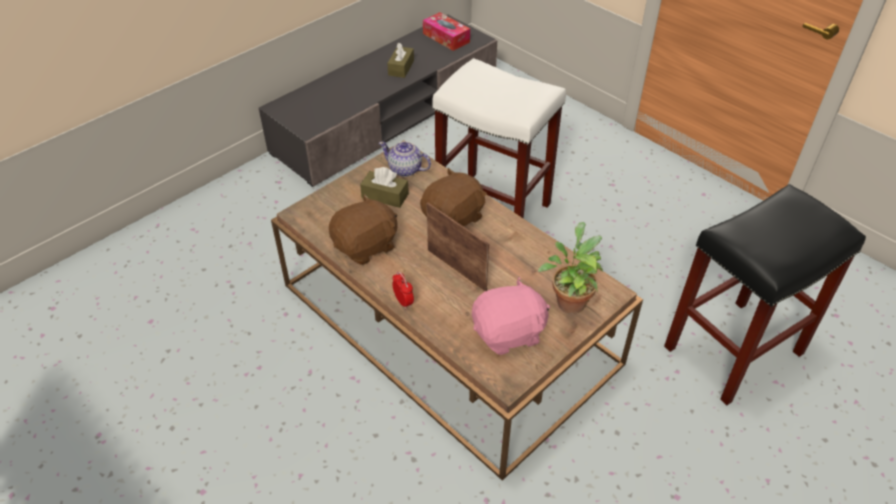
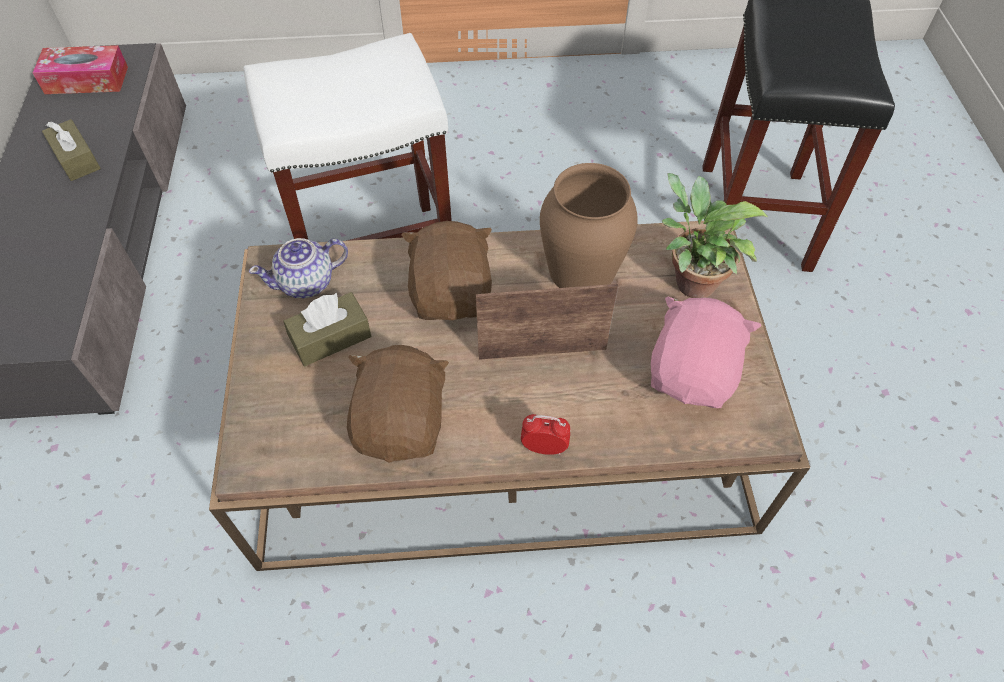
camera: 50 degrees left, 10 degrees up
(525, 254) = (582, 270): none -> brown vase

